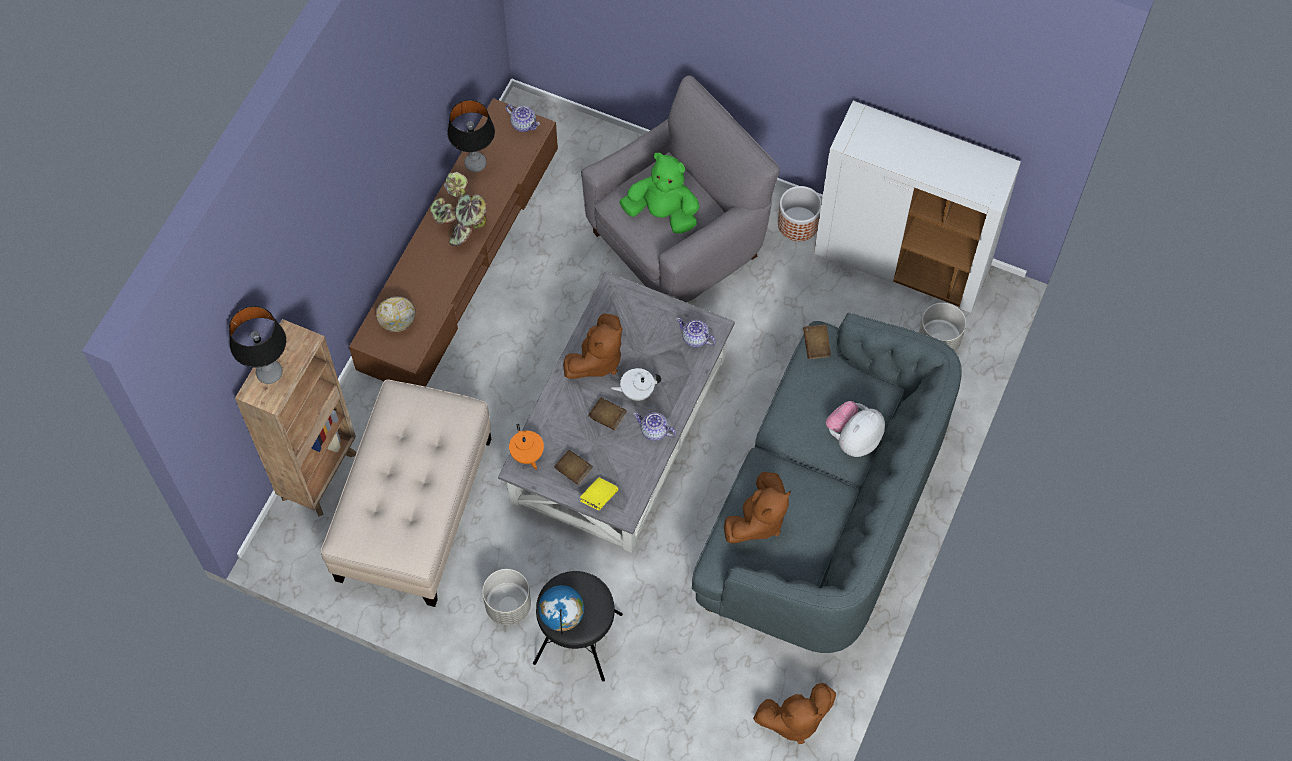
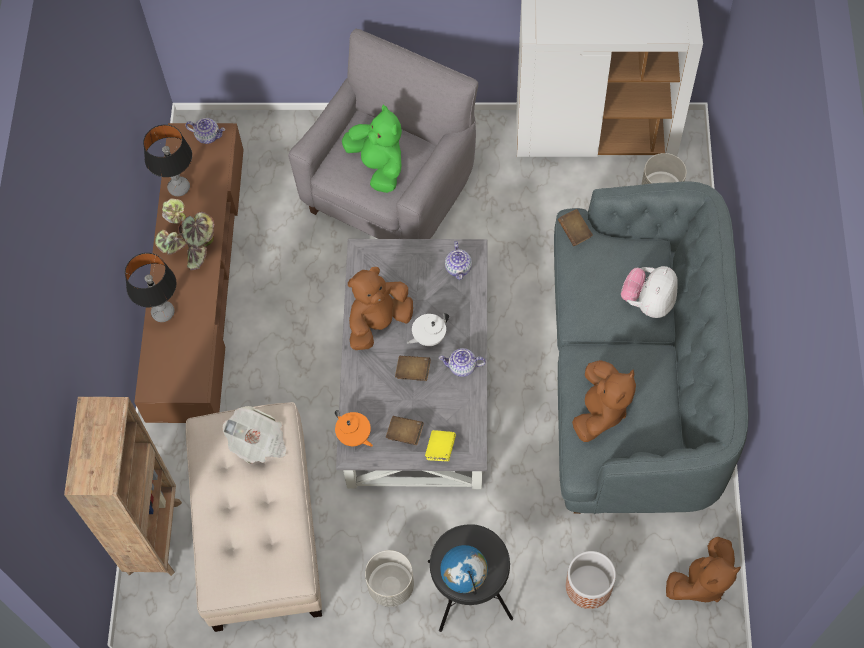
camera: 20 degrees left, 0 degrees up
(270, 373) = (89, 455): table lamp -> table lamp (163, 312)
(397, 320) = (170, 360): bowl -> none
(437, 425) = (258, 442): none -> newspaper
(597, 360) = (378, 323): brown plush toy -> brown plush toy turned 150 degrees counterclockwise
(662, 213) = (378, 166): green plush toy -> green plush toy turned 60 degrees clockwise
(695, 338) = (458, 268): teapot -> teapot turned 105 degrees counterclockwise
(798, 224) = (490, 136): planter -> planter (589, 586)

